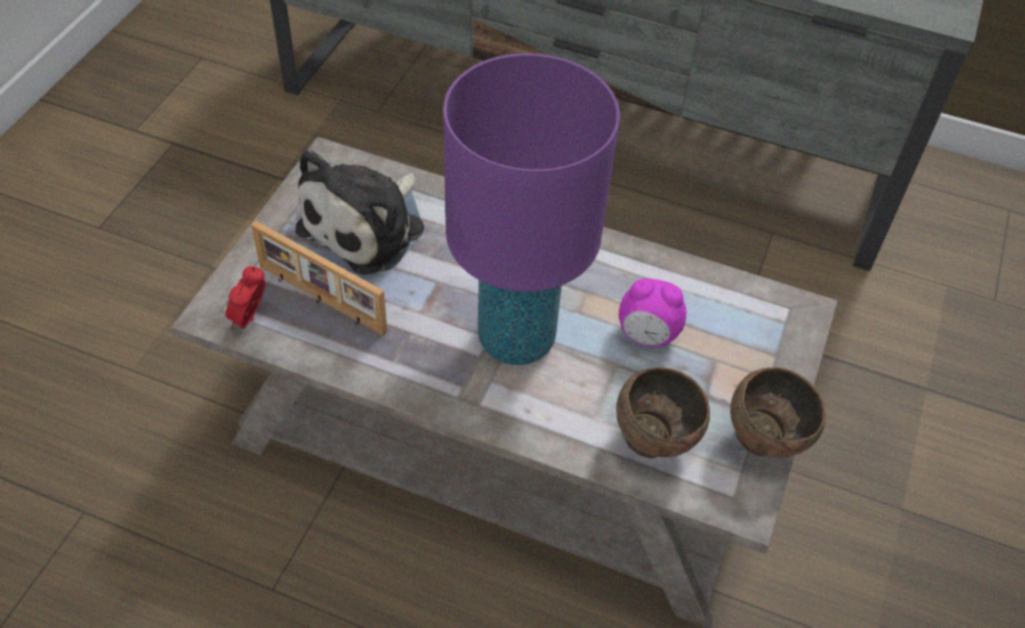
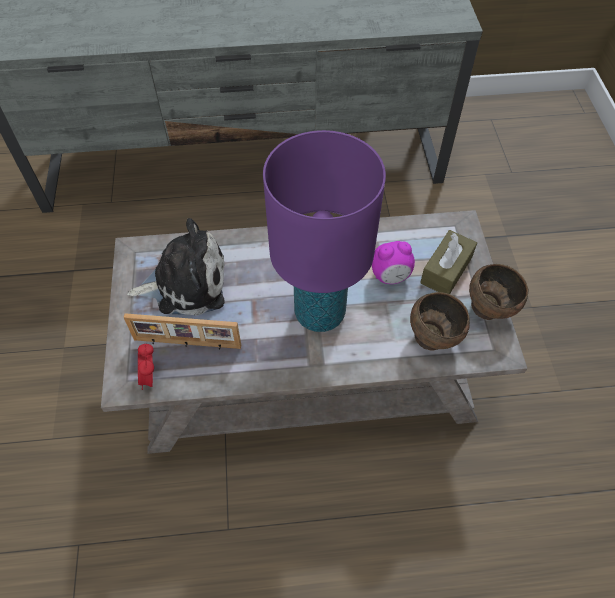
camera: 25 degrees left, 5 degrees up
(367, 226) = (186, 283): plush toy -> plush toy turned 105 degrees counterclockwise
(735, 361) = (446, 270): none -> brown tissue box

